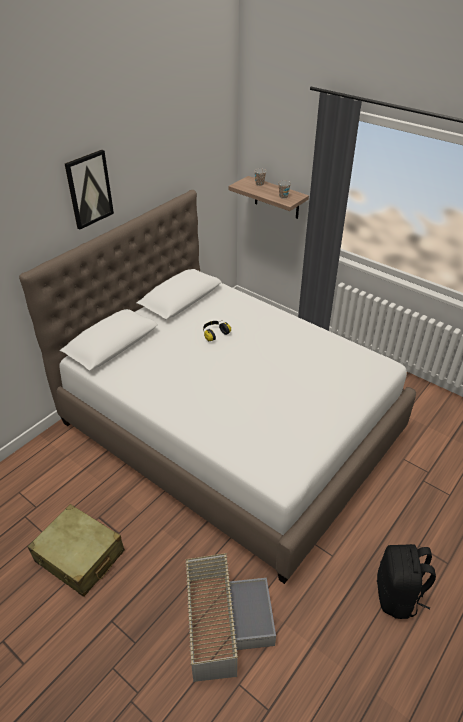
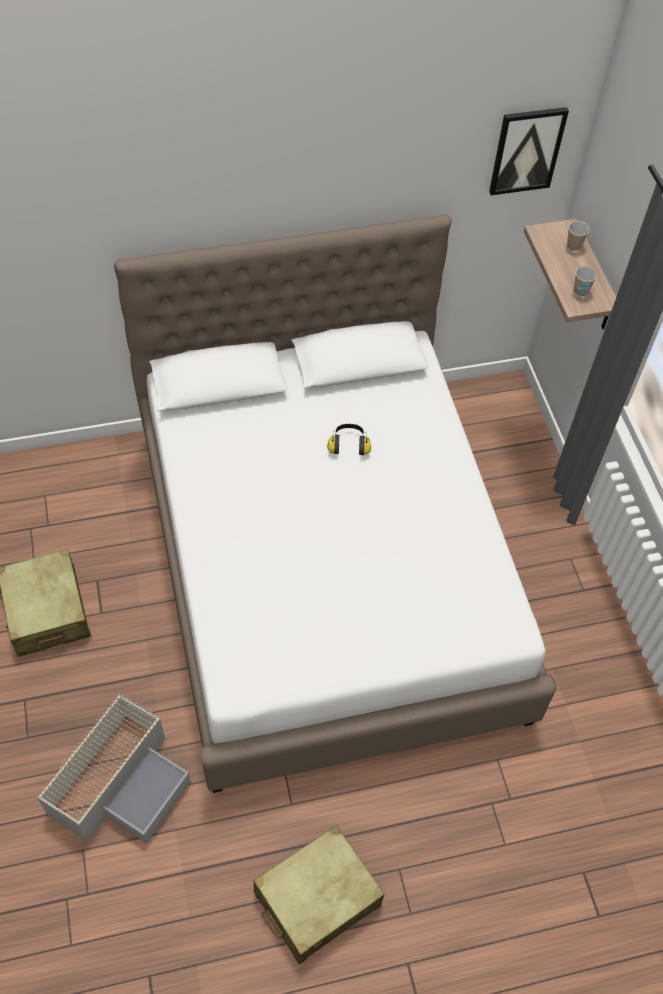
camera: 35 degrees right, 15 degrees up
(89, 189) = (256, 180): picture -> picture (526, 150)
(397, 596) = (316, 899): black backpack -> beige suitcase

